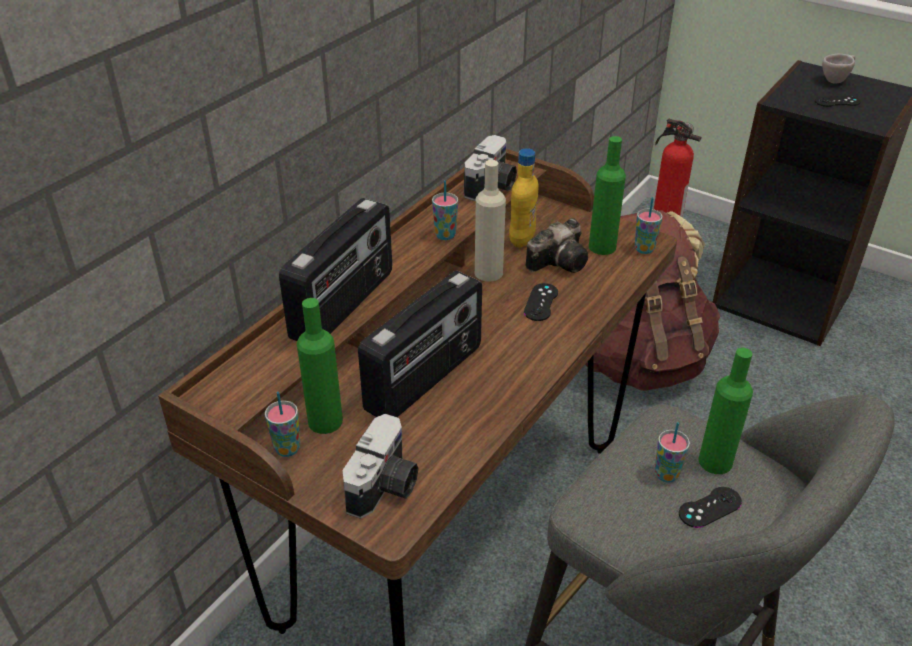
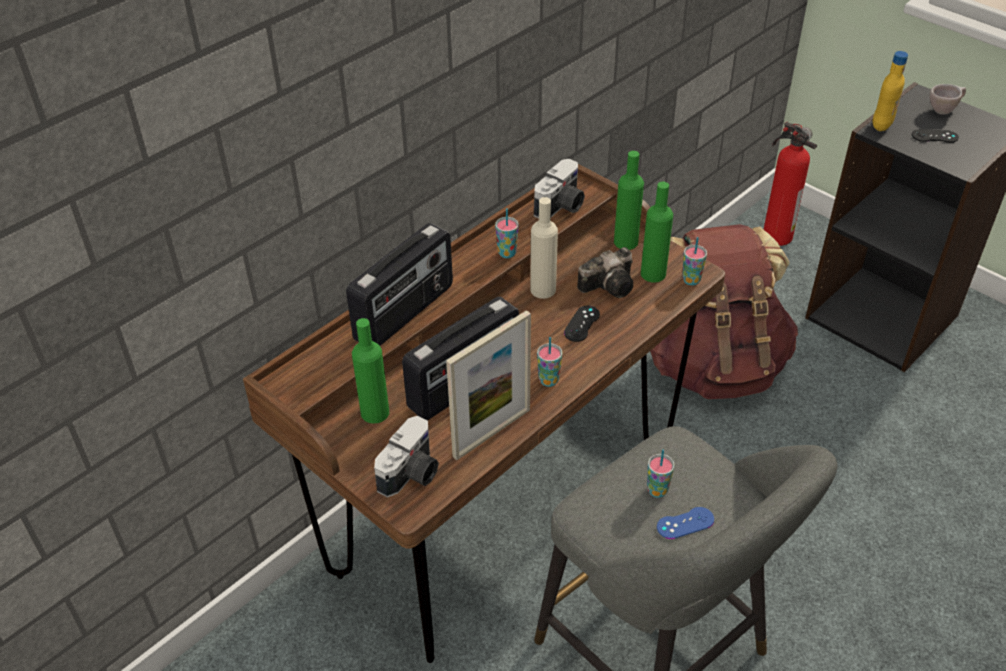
camera: 10 degrees right, 5 degrees up
(287, 448) = (340, 432): cup -> cup (548, 380)
(470, 428) = (492, 433): none -> picture frame
(521, 239) = (581, 259): yellow bottle -> yellow bottle (881, 125)
(710, 507) = (685, 523): black game controller -> blue game controller
(715, 461) = (703, 484): green bottle -> green bottle (626, 242)

